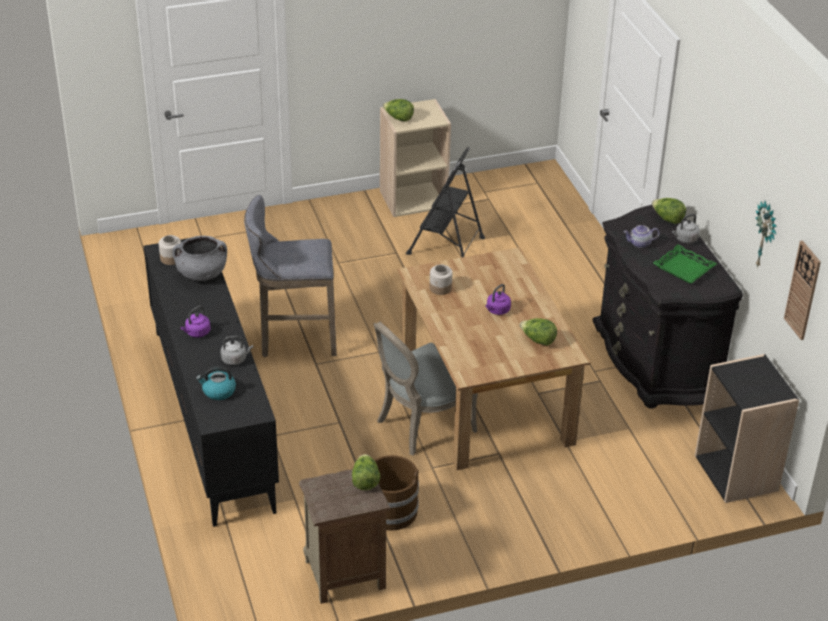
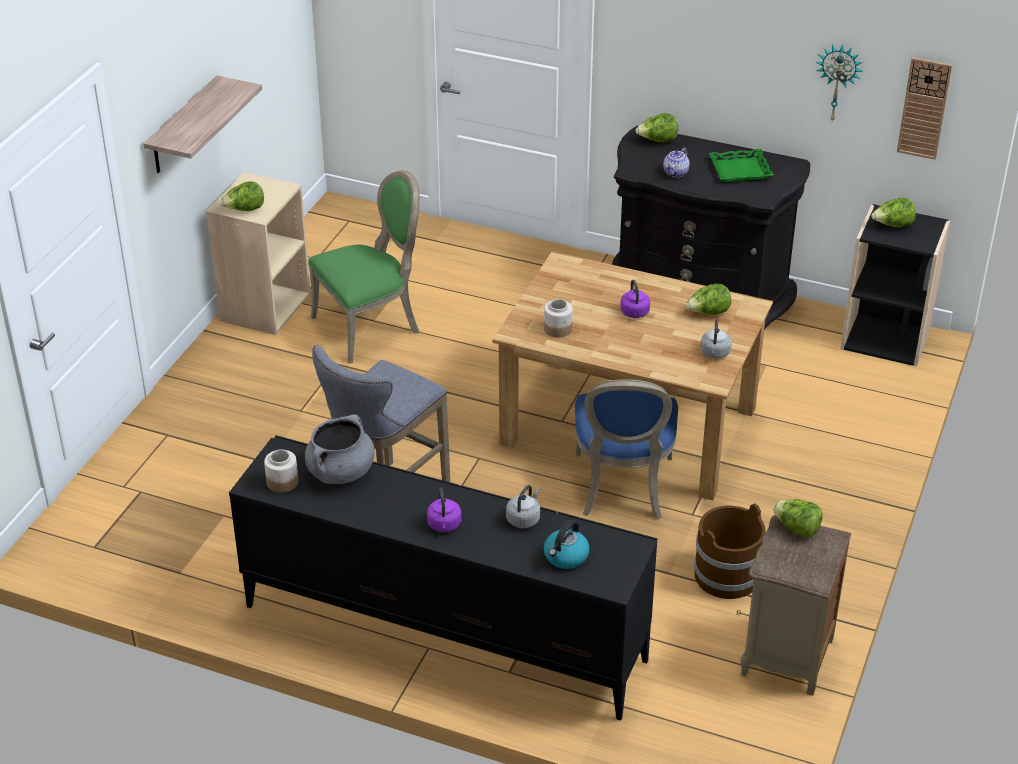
camera: 50 degrees left, 0 degrees up
(371, 39) = (183, 126): none -> shelf
(421, 425) = (622, 489): grey chair -> blue chair
(448, 246) = (371, 326): black step ladder -> green chair
(685, 239) = (699, 148): grey kettle -> grey kettle (715, 354)
(750, 375) = (893, 226): none -> lettuce

